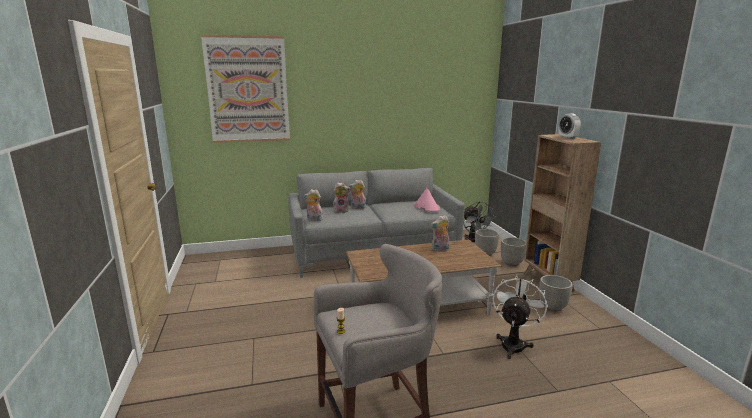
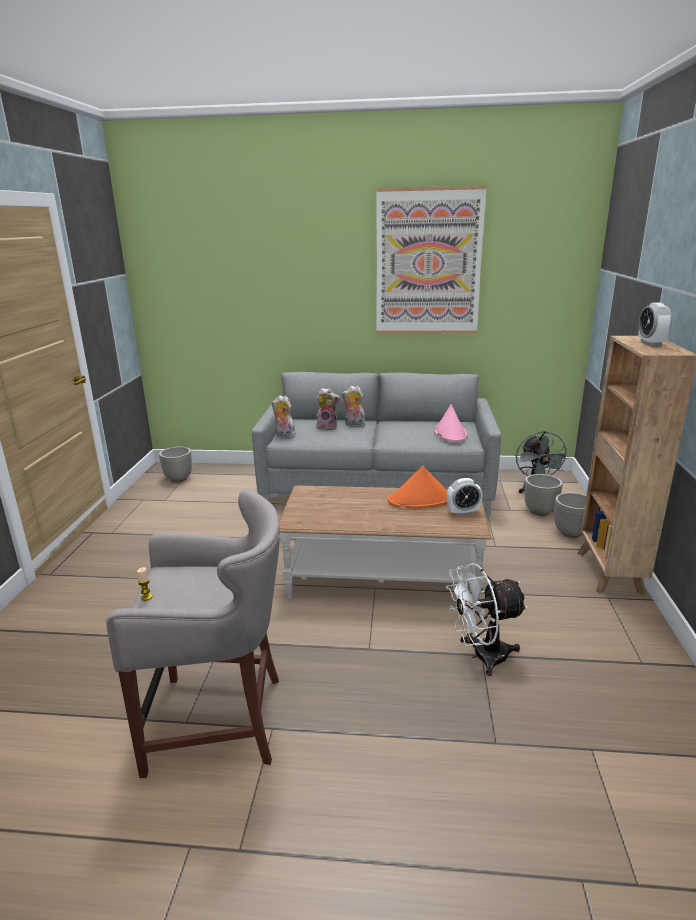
camera: 20 degrees right, 5 degrees up
(248, 90) = (224, 256): picture -> picture (428, 263)
(440, 249) = (420, 500): plush toy -> orange hat
(472, 253) = (463, 512): none -> alarm clock
(514, 343) = (481, 656): white fan -> white fan turned 150 degrees counterclockwise
(552, 307) = (585, 613): planter -> planter (178, 479)

